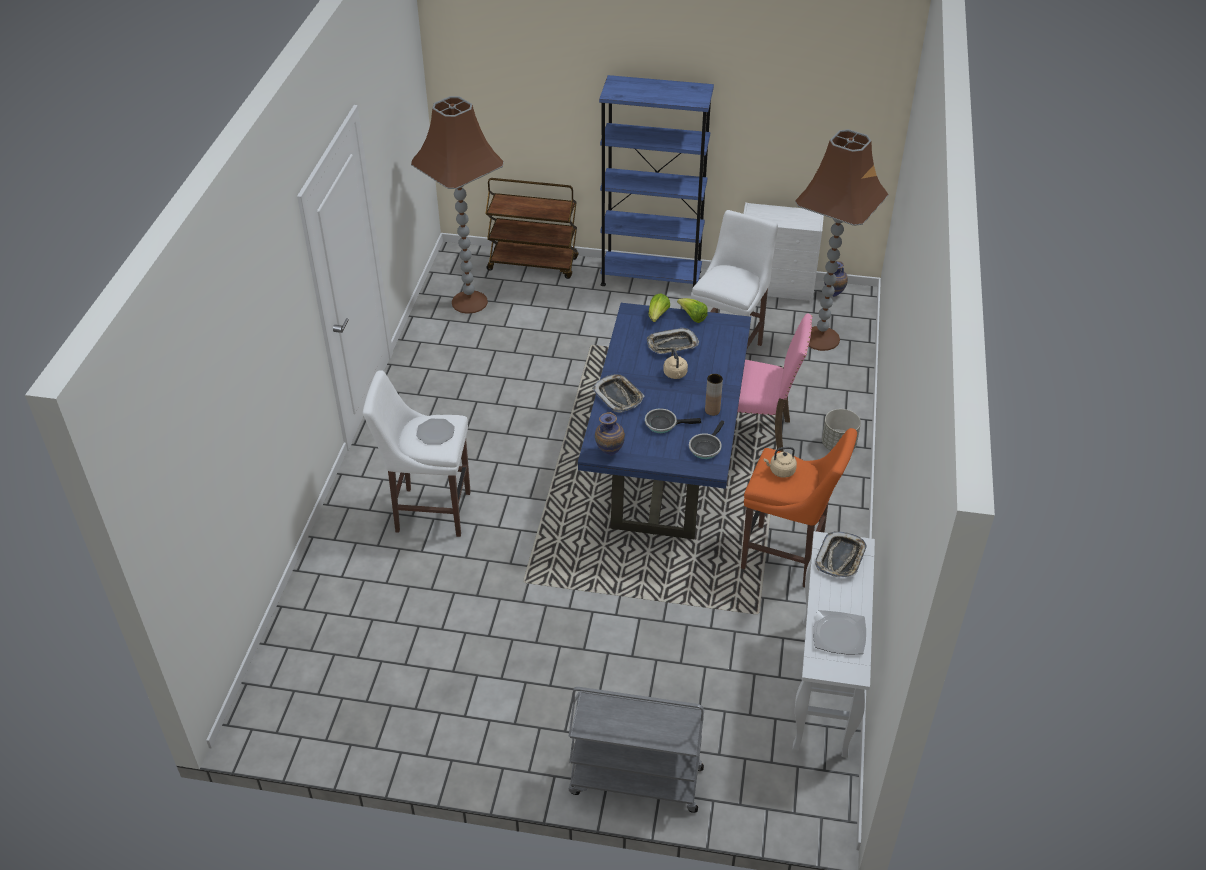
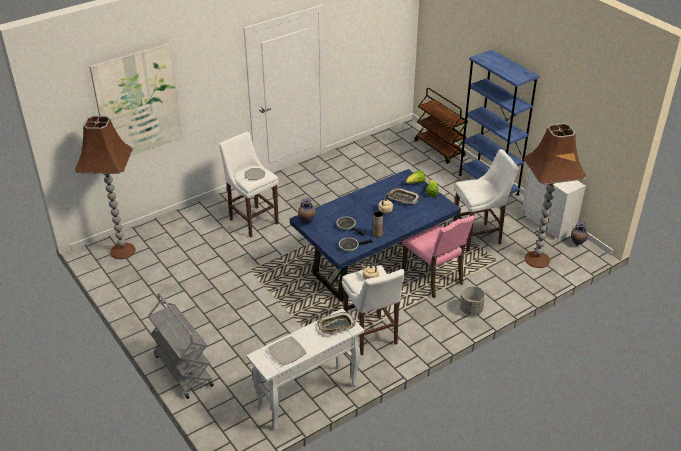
camera: 45 degrees right, 5 degrees down
(228, 416) = (137, 103): none -> picture
(468, 302) = (386, 149): brown floor lamp -> brown floor lamp (122, 250)
(618, 396) = (346, 204): tray -> none
(786, 557) = (371, 337): orange stool -> white stool

